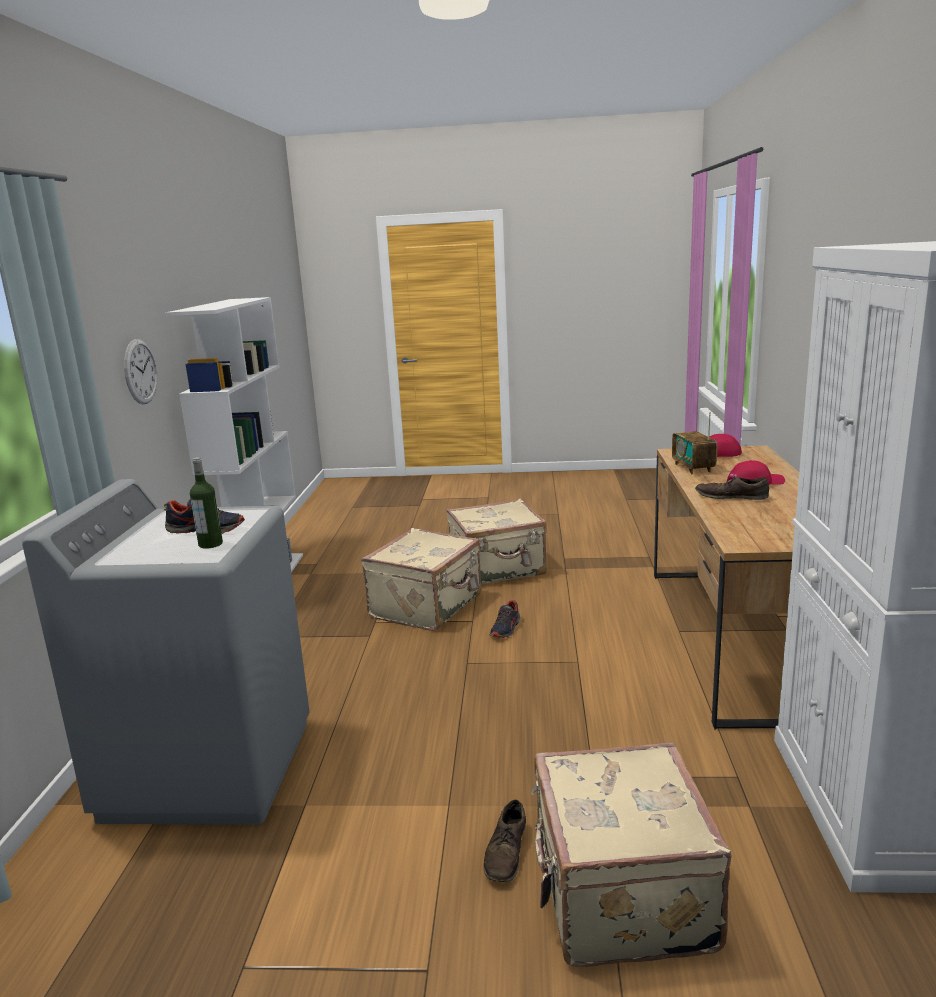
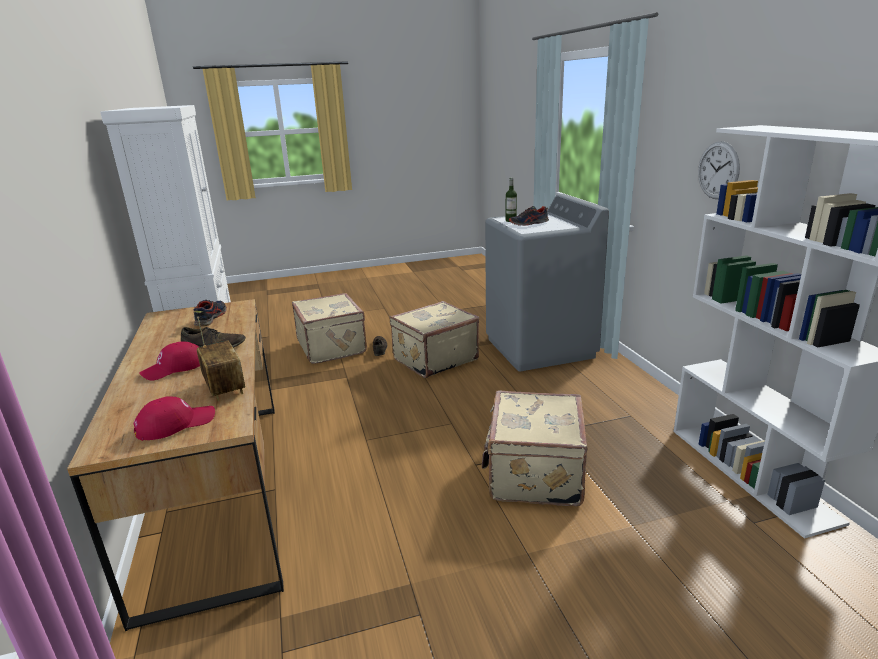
camera: 160 degrees right, 5 degrees up
(498, 569) = (502, 561): beige suitcase -> beige suitcase (434, 359)
(506, 629) = (438, 460): shoe -> shoe (210, 318)

